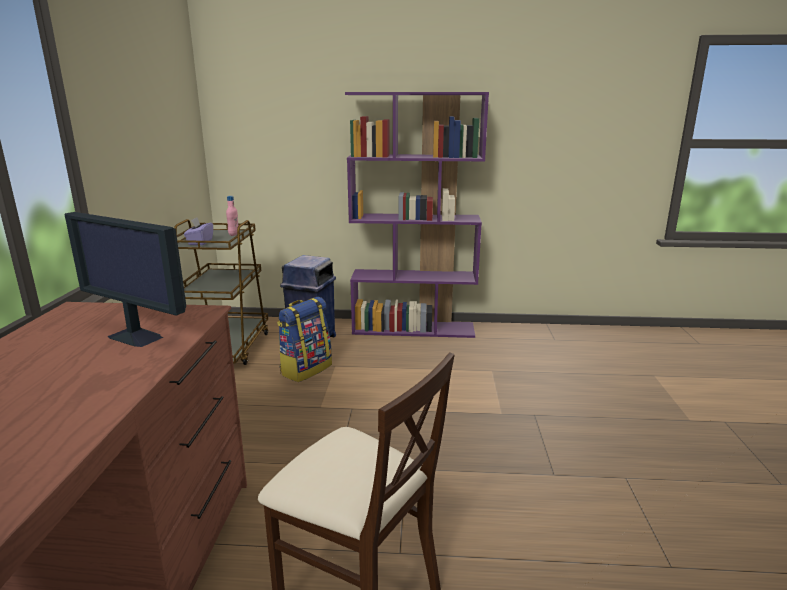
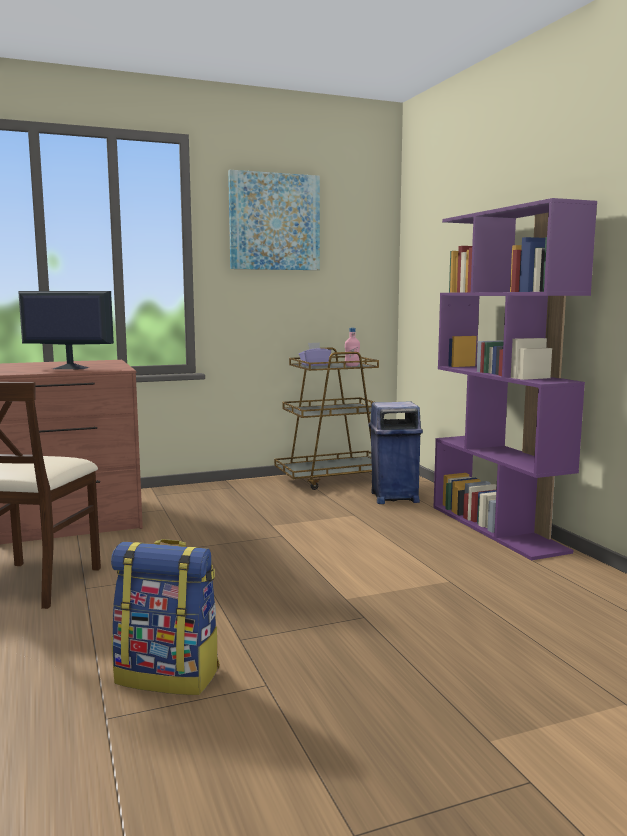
camera: 65 degrees right, 10 degrees down
(127, 78) = (274, 222): none -> picture
(136, 337) = (69, 368): monitor -> monitor turned 90 degrees clockwise
(306, 369) = (332, 507): backpack -> backpack (169, 675)

